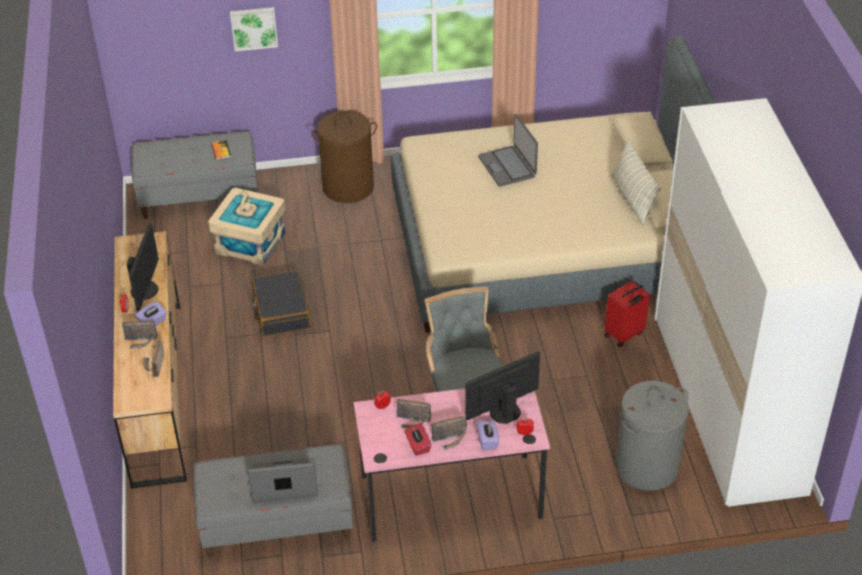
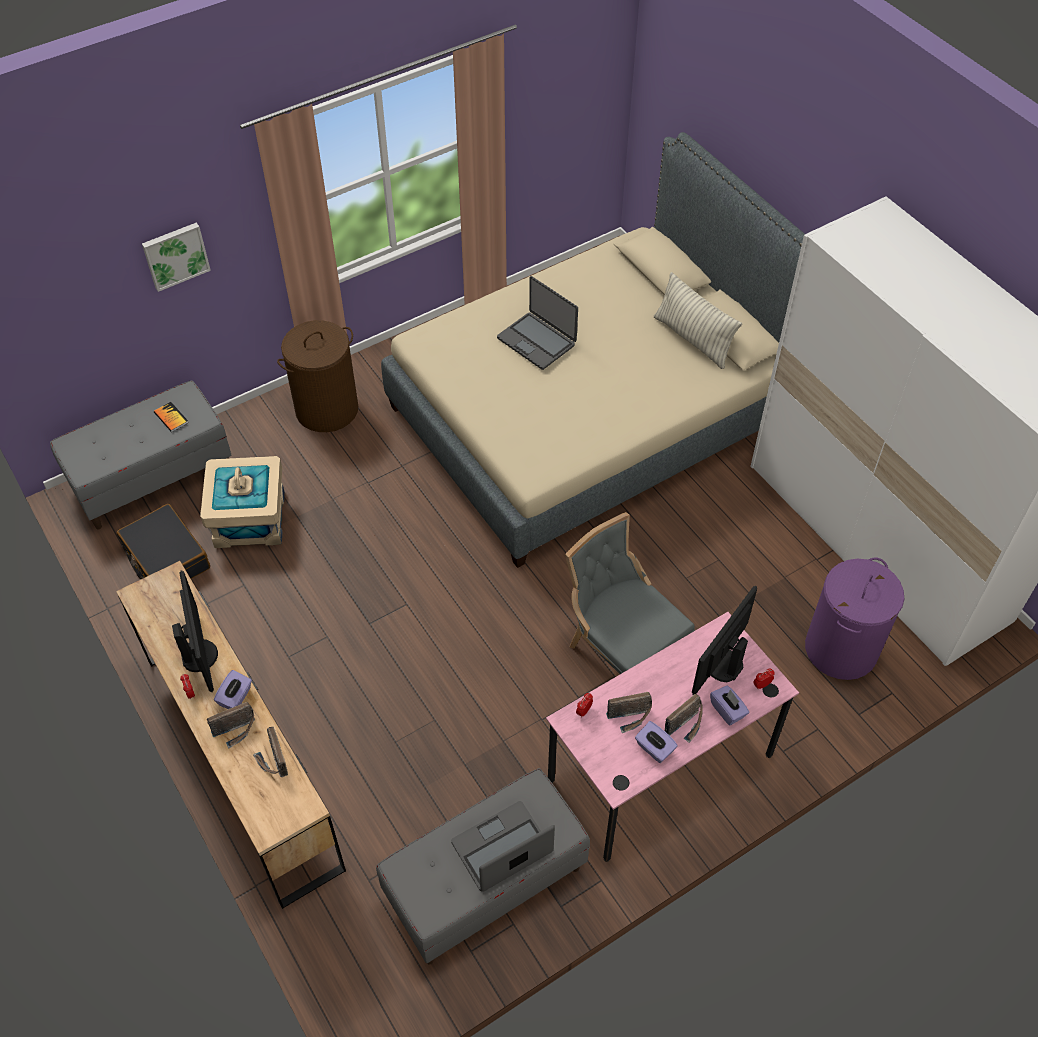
camera: 25 degrees left, 10 degrees up
(281, 311) = (336, 598): black suitcase -> black suitcase (166, 558)
(418, 446) = (654, 748): red tissue box -> purple tissue box
(624, 335) = (730, 496): red suitcase -> none
(647, 467) = (841, 649): grey laundry basket -> purple laundry basket

